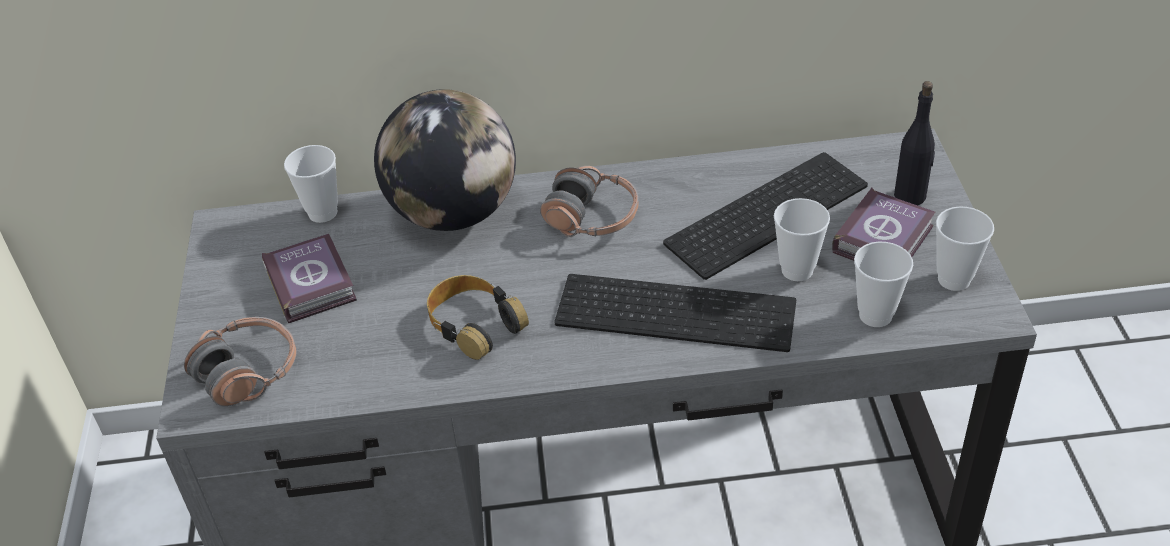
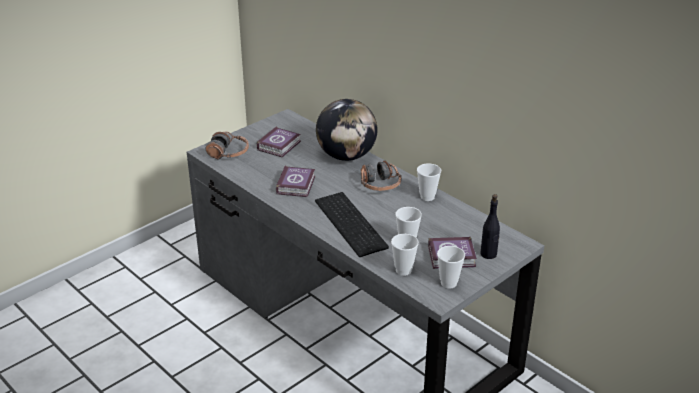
camera: 50 degrees right, 10 degrees down
(323, 213) = (315, 131): cup -> cup (427, 197)
(474, 324) = (297, 184): headphones -> book
(766, 211) = (432, 222): keyboard -> none

